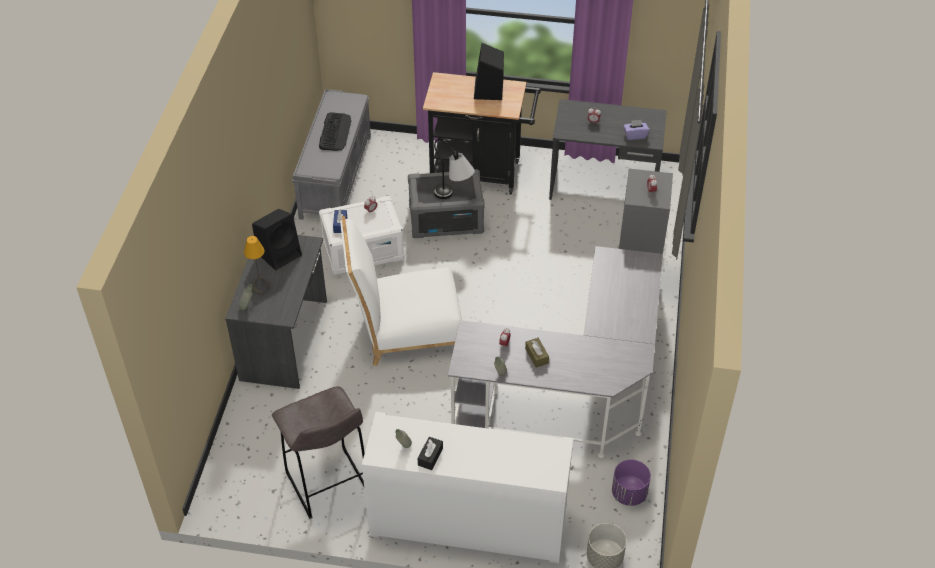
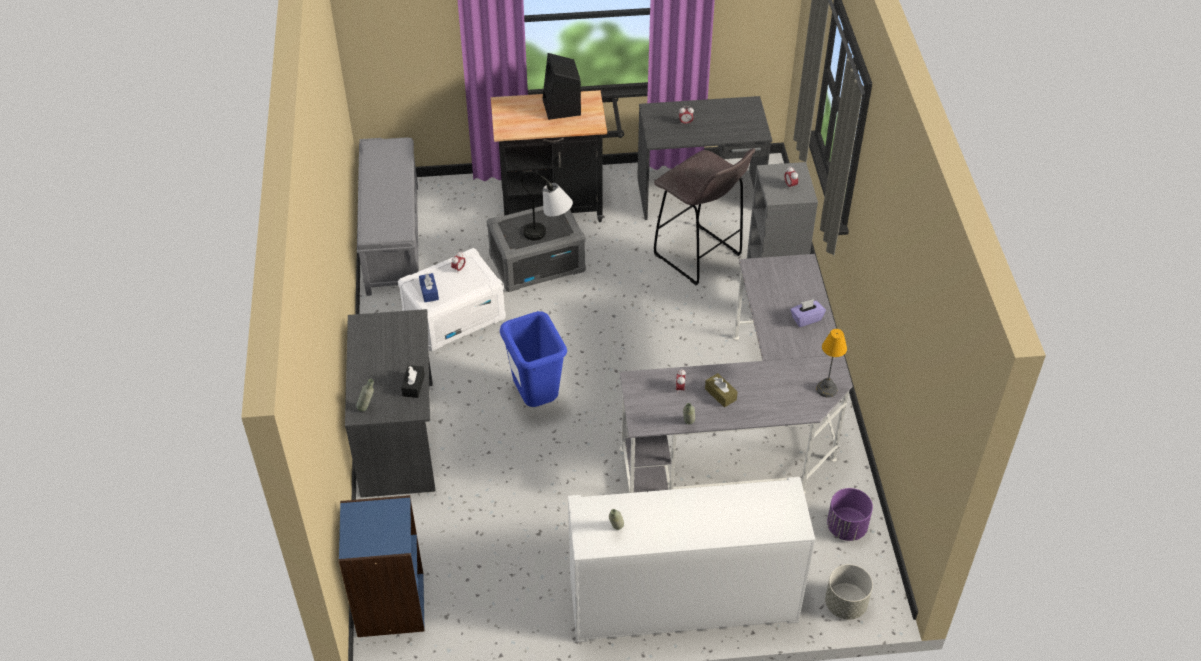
camera: 15 degrees left, 0 degrees up
(232, 471) = (389, 604): none -> blue bookcase
(260, 288) = (374, 381): table lamp -> table lamp (826, 390)
(280, 253) = (383, 337): black speaker -> none
(328, 485) = (509, 595): grey stool -> grey stool (699, 256)
(335, 132) = (389, 186): keyboard -> none
(406, 331) = (536, 399): white chair -> blue trash can
(430, 457) = (650, 533): black tissue box -> black tissue box (413, 385)
(635, 135) = (736, 129): purple tissue box -> purple tissue box (806, 319)

